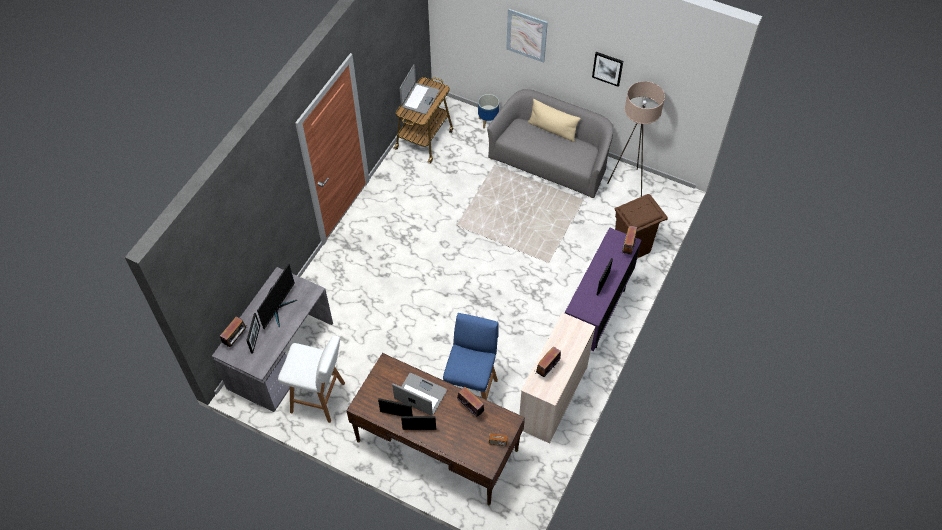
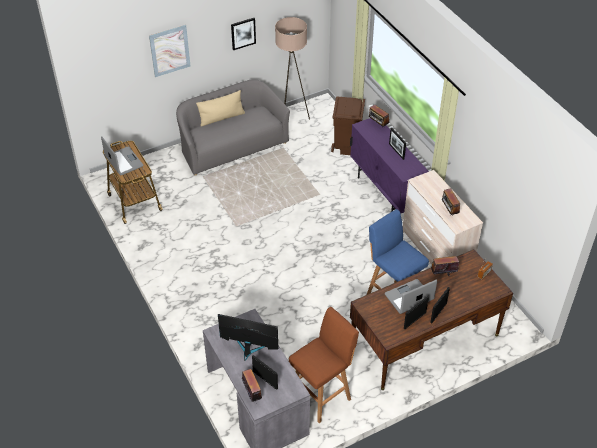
camera: 55 degrees left, 10 degrees down
(279, 309) = (248, 349): monitor -> monitor turned 45 degrees counterclockwise
(320, 398) = (322, 395): white stool -> brown stool
(488, 121) = (158, 158): planter -> none

